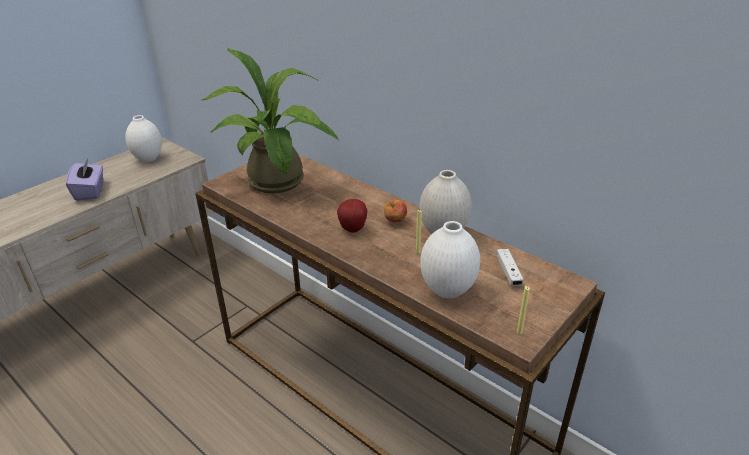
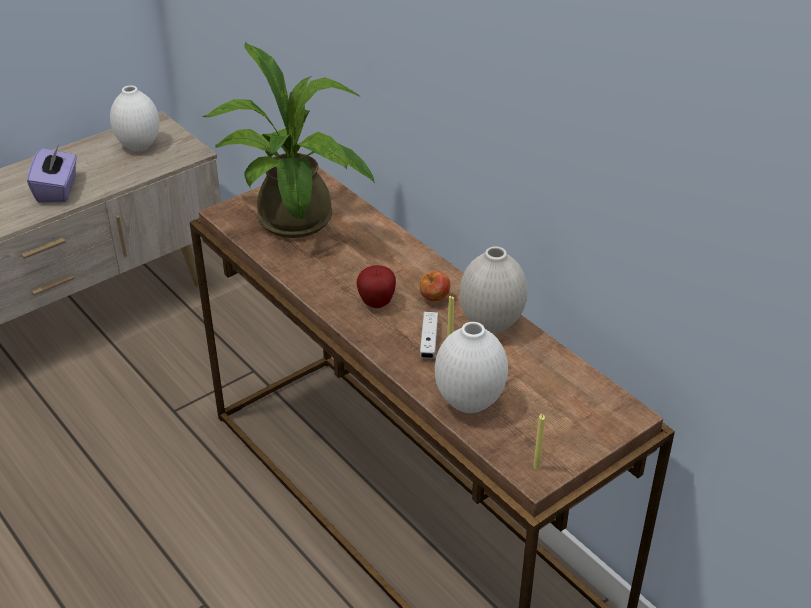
camera: 10 degrees right, 5 degrees up
(508, 272) = (555, 388): white game controller -> white game controller (429, 341)

